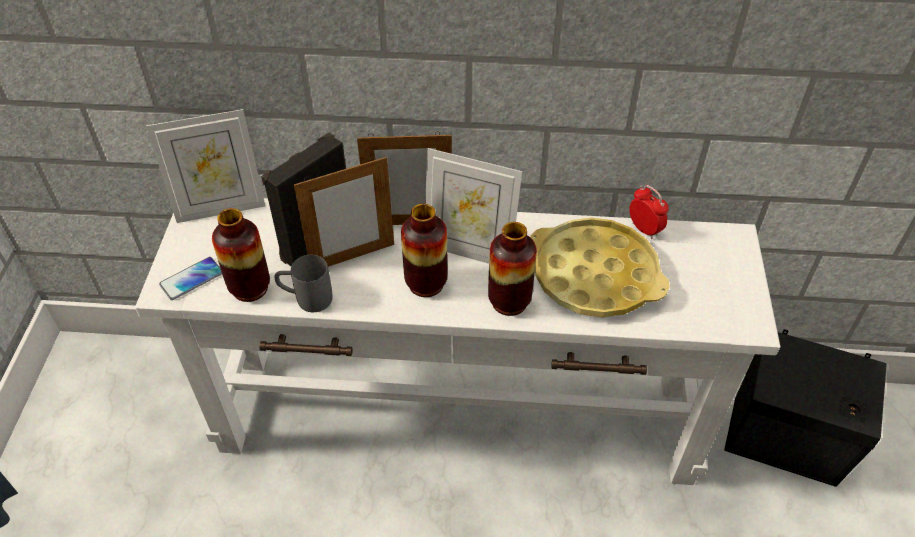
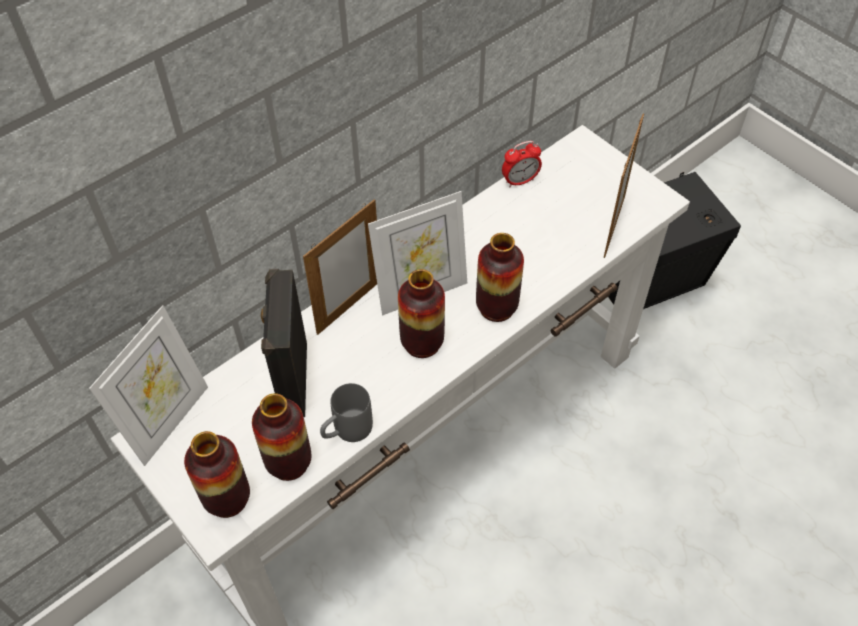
camera: 45 degrees left, 5 degrees up
(191, 279) = (227, 499): phone -> vase
(352, 257) = (340, 369): picture frame -> picture frame (614, 226)
(594, 275) = (528, 241): yellow tray -> none
(644, 229) = (520, 181): alarm clock -> alarm clock turned 150 degrees clockwise

